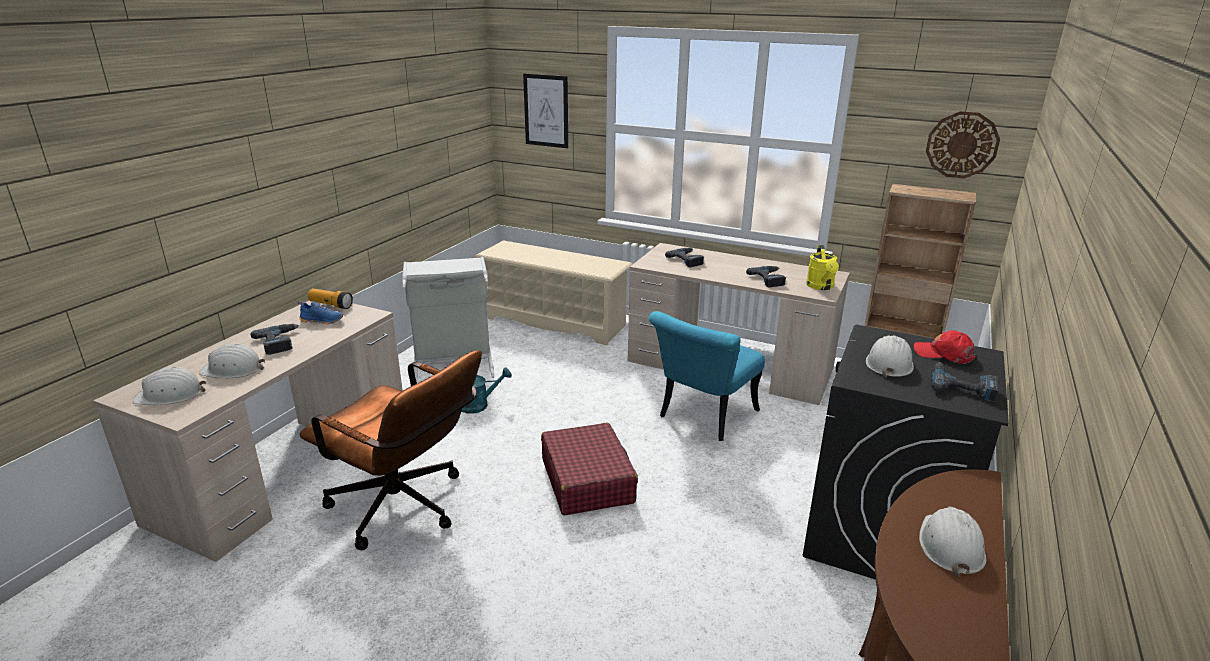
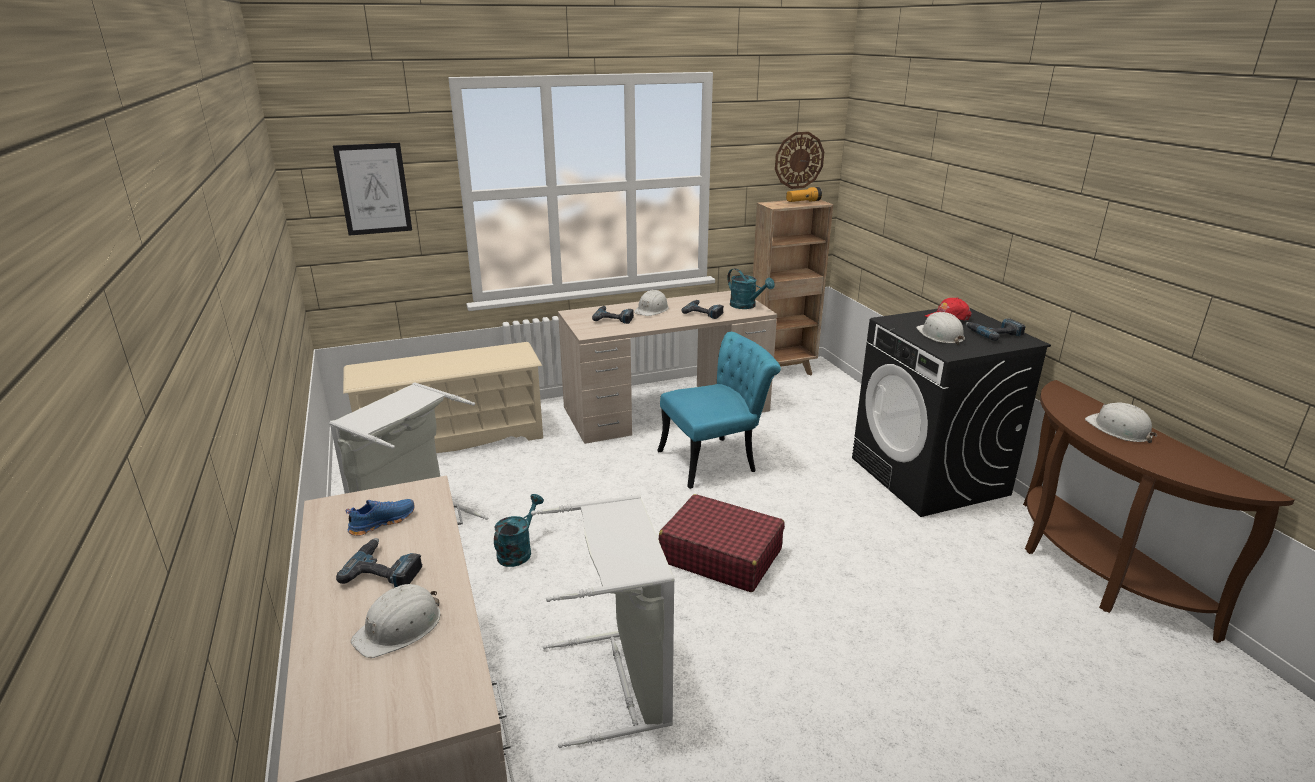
camera: 45 degrees left, 0 degrees up
(170, 395) = (386, 701): white hard hat -> white hard hat (652, 309)
(331, 305) = (351, 503): flashlight -> flashlight (803, 202)
(405, 509) = (621, 682): brown office chair -> grey laundry basket
(703, 418) = (716, 459): turquoise chair -> turquoise chair turned 105 degrees counterclockwise
(821, 287) = (746, 306): yellow watering can -> turquoise watering can

